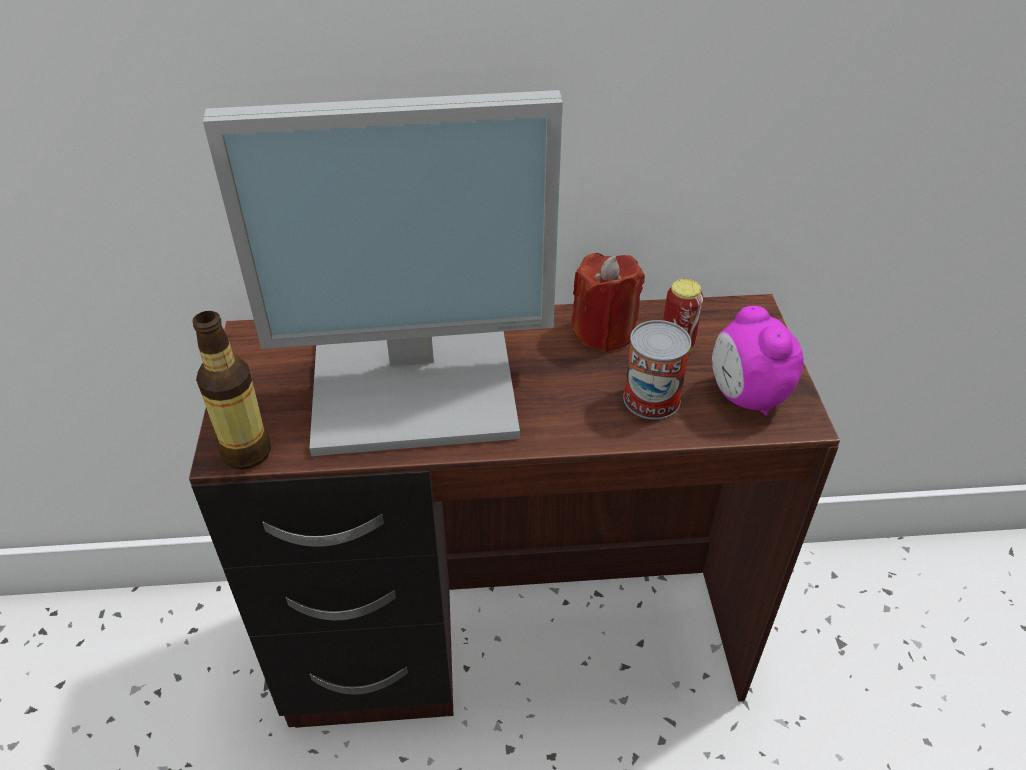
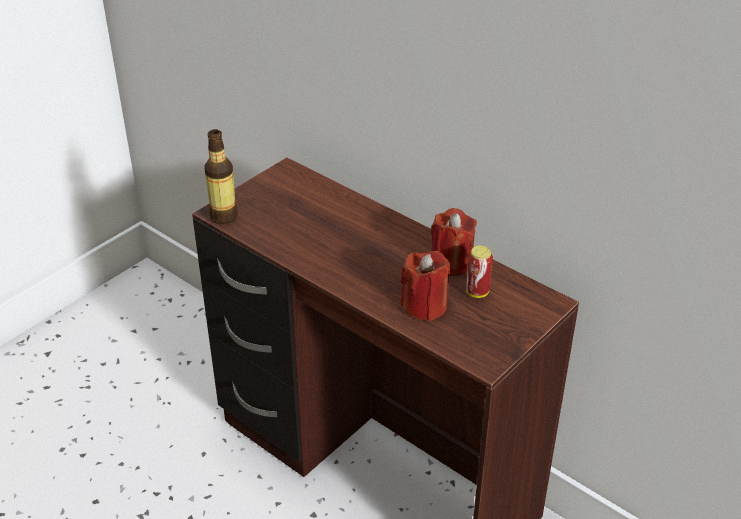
camera: 45 degrees right, 5 degrees down
(417, 380) = (330, 230): monitor -> none
(651, 399) = (424, 306): can -> red candle
(746, 396) = (474, 335): alarm clock -> none

